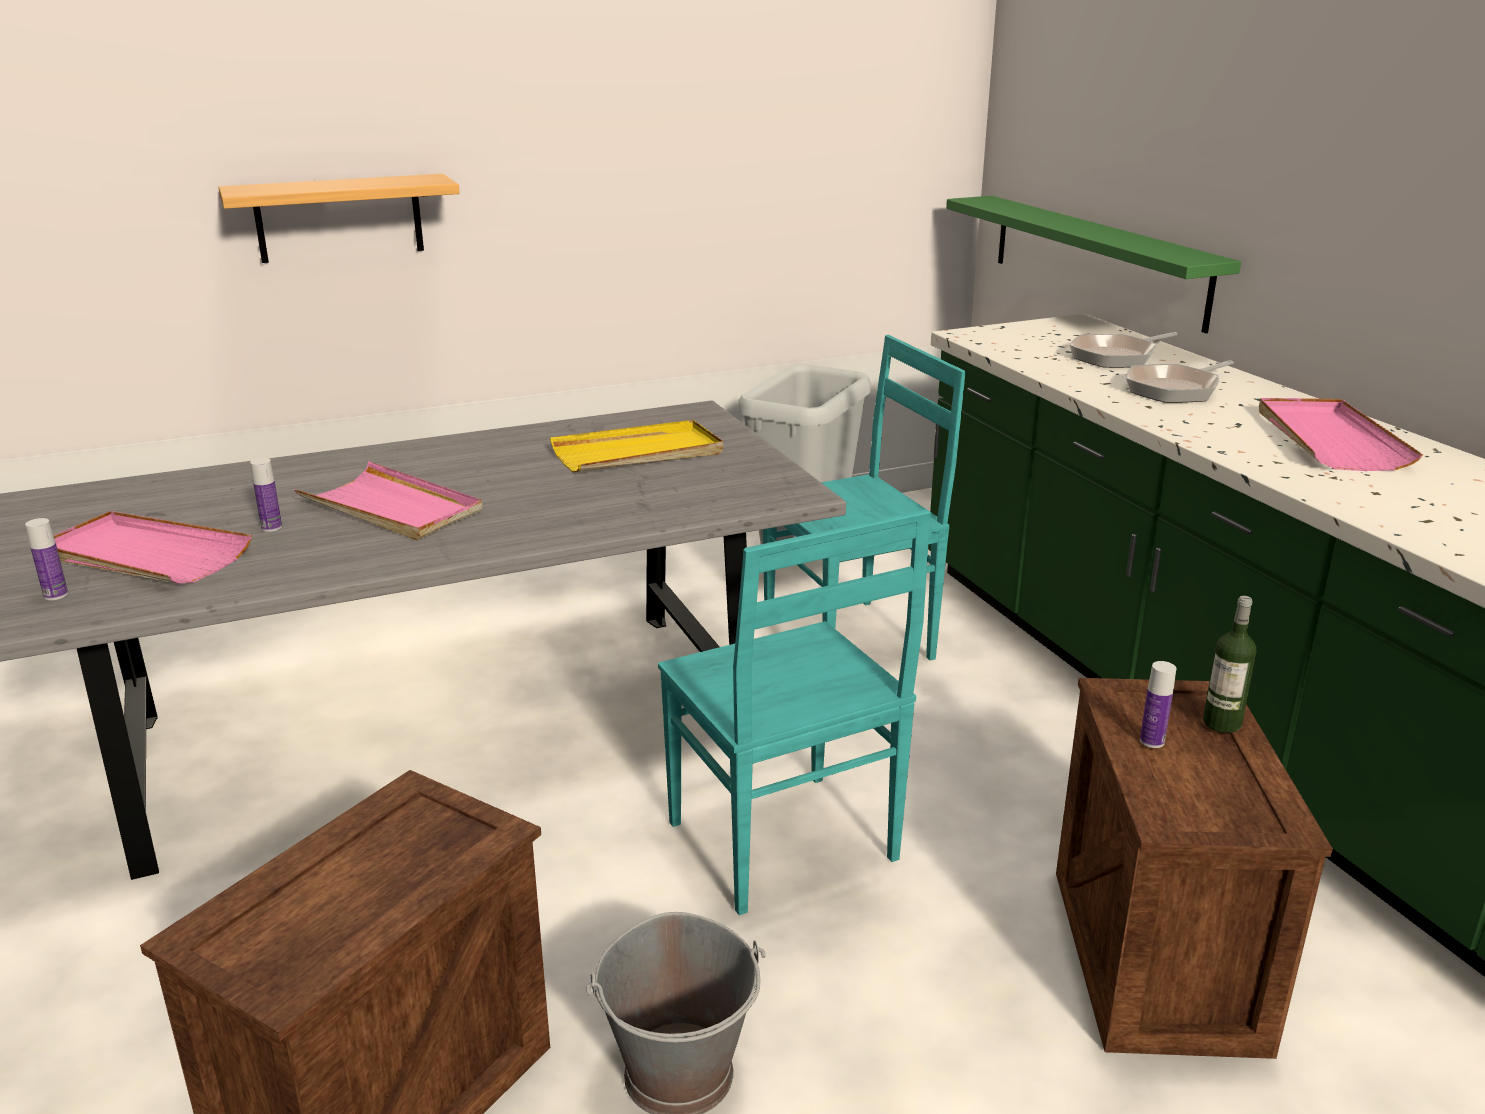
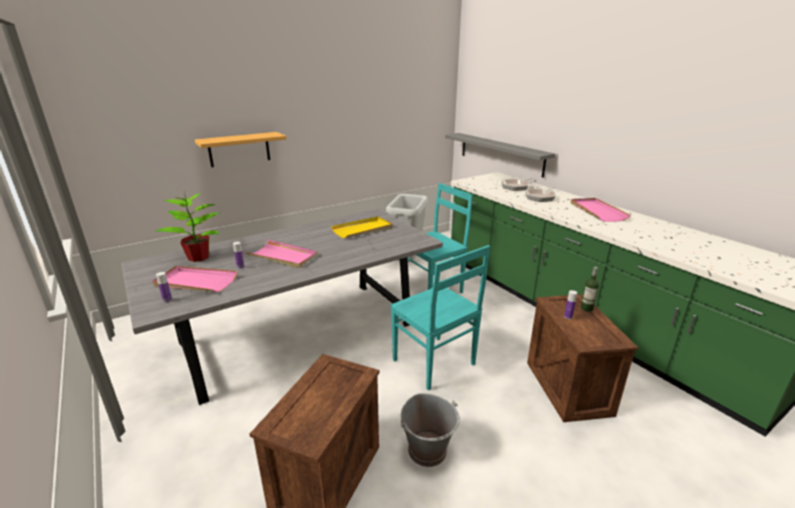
camera: 10 degrees left, 0 degrees up
(183, 495) = (199, 257): none -> potted plant
(1096, 259) = (500, 153): green shelf -> grey shelf

